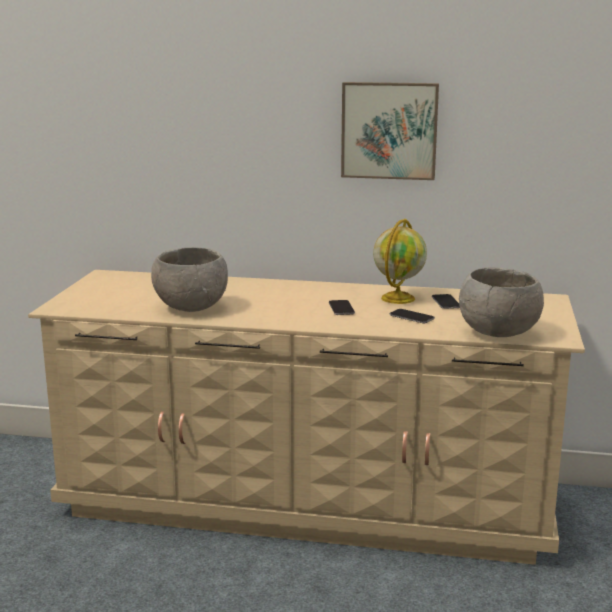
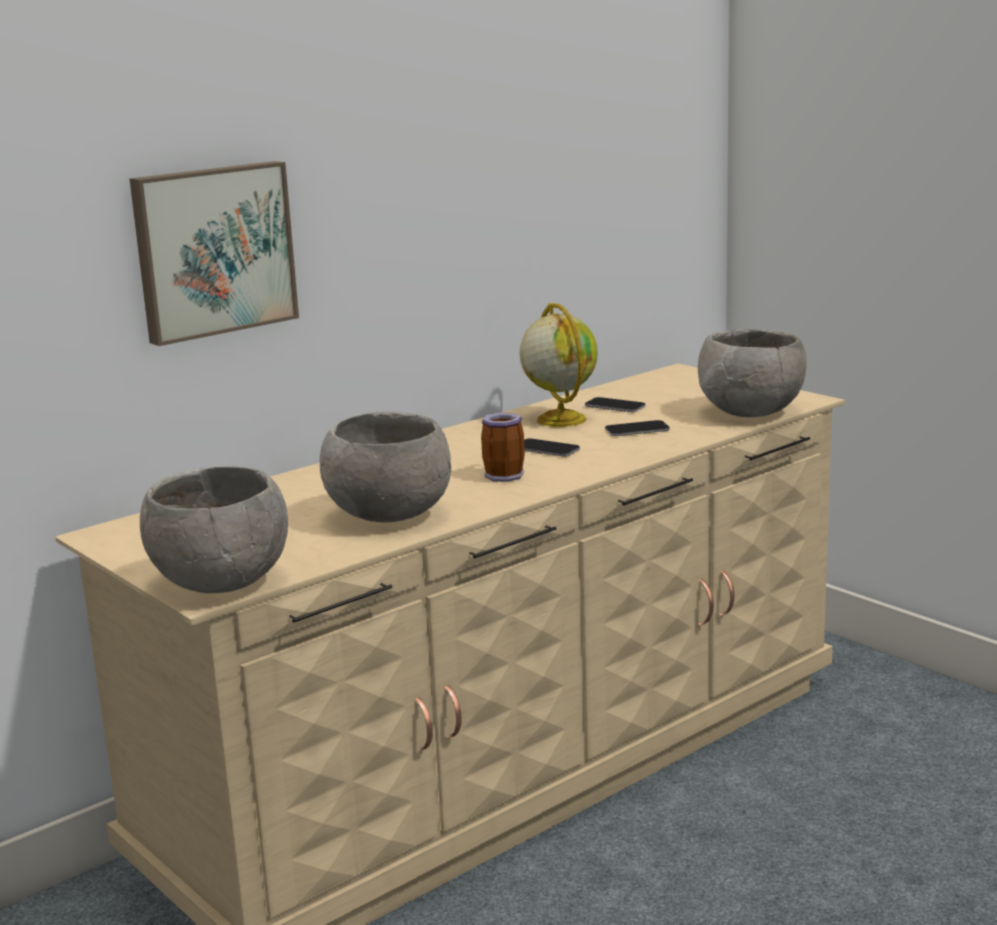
camera: 50 degrees left, 0 degrees up
(69, 306) = (219, 584): none -> grey bowl
(284, 311) = (501, 475): none -> mug
(389, 130) = (477, 182): picture -> picture (213, 250)

